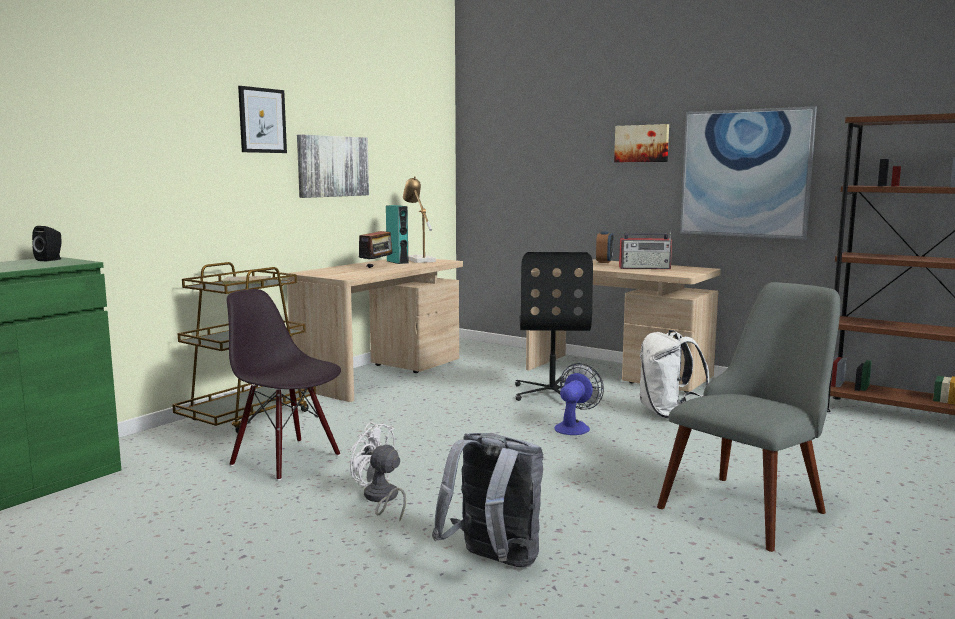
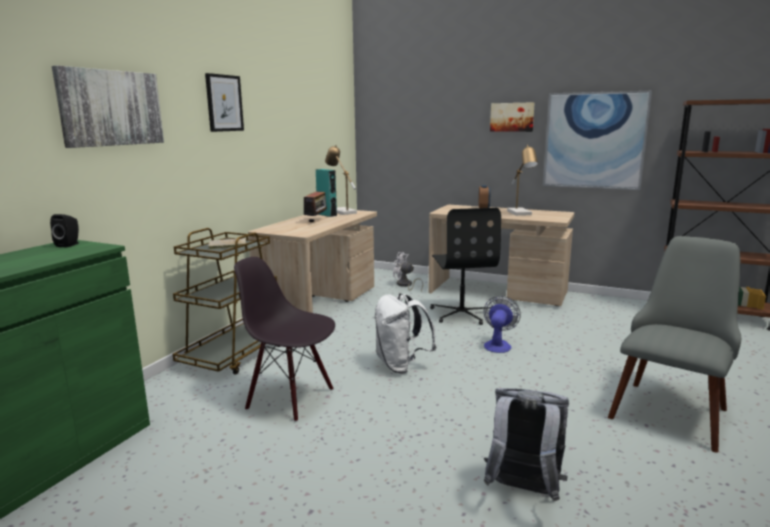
camera: 10 degrees left, 5 degrees up
(332, 166) = (275, 139): picture -> picture (111, 108)
(380, 499) = (393, 433): white fan -> white fan (405, 285)
(645, 268) = (521, 213): radio -> table lamp
(668, 413) = (556, 326): white backpack -> white backpack (401, 365)

